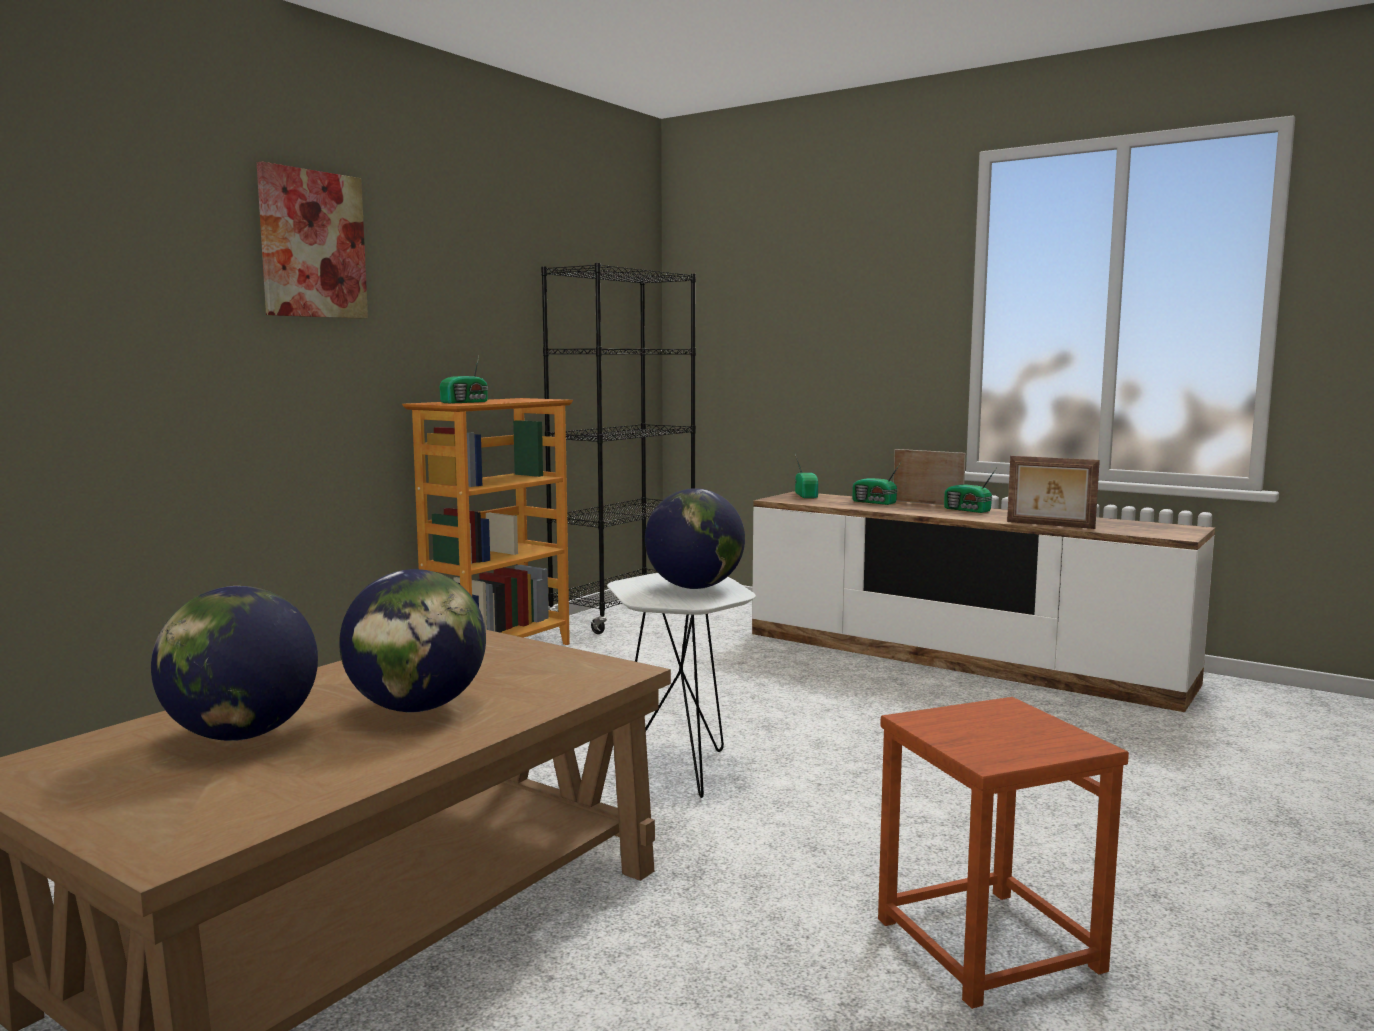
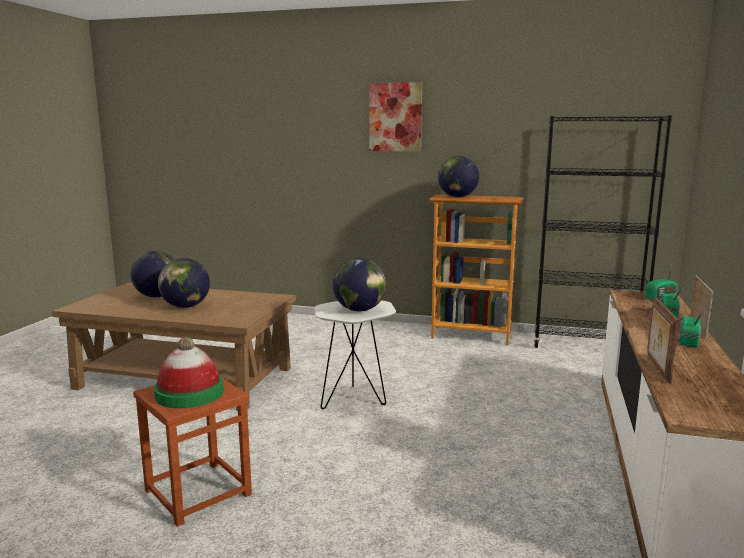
camera: 70 degrees right, 5 degrees up
(466, 402) = (457, 197): radio -> globe
(1006, 732) = (189, 393): none -> hat

